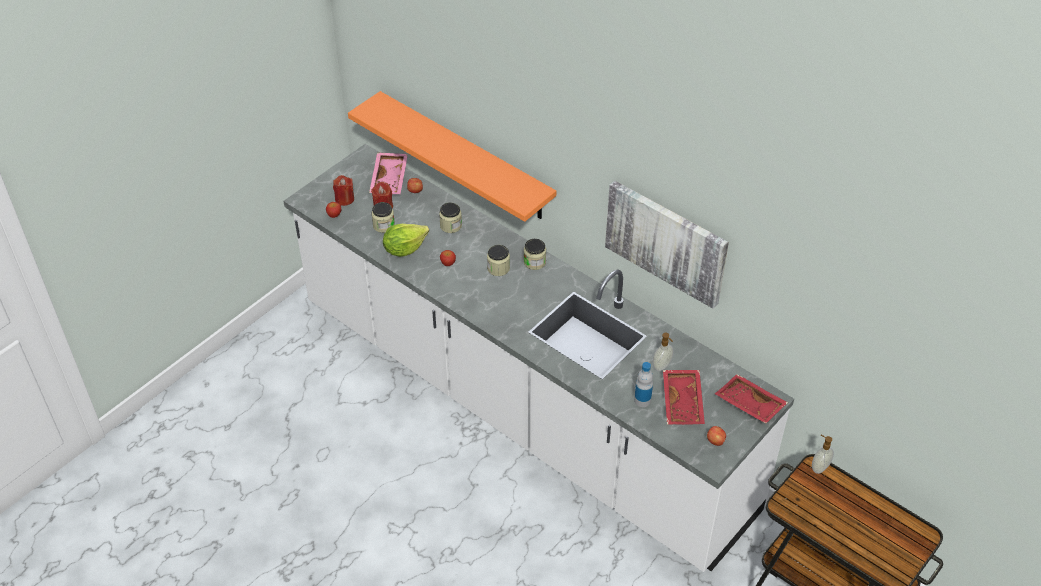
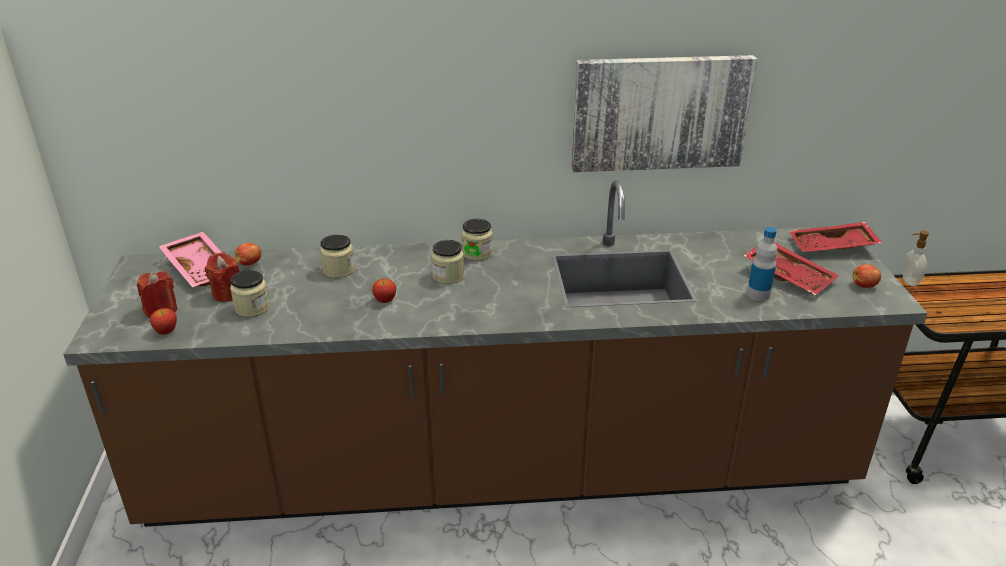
camera: 45 degrees left, 15 degrees down
(404, 249) = (311, 314): lettuce -> none
(465, 156) = (313, 172): orange shelf -> none
(520, 406) = (503, 472): white counter -> brown counter
(662, 366) = (724, 262): soap dispenser -> none

